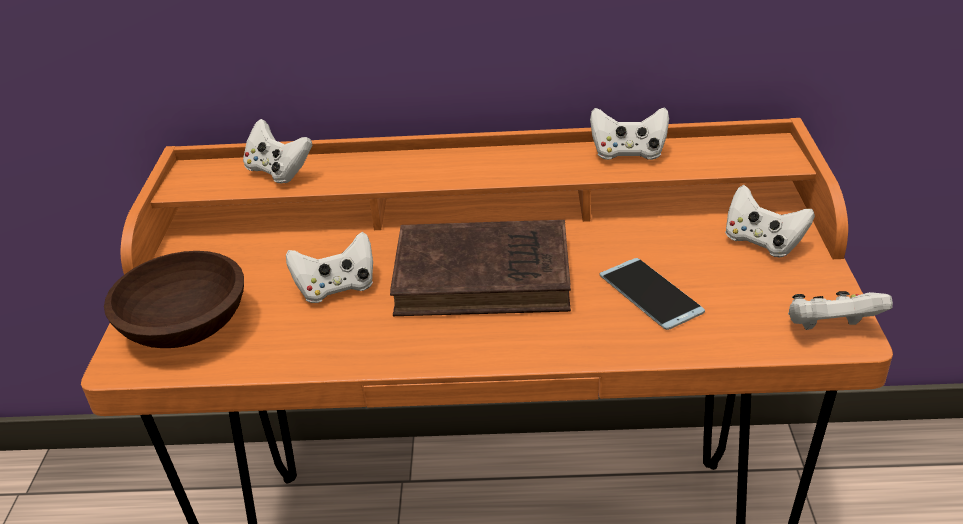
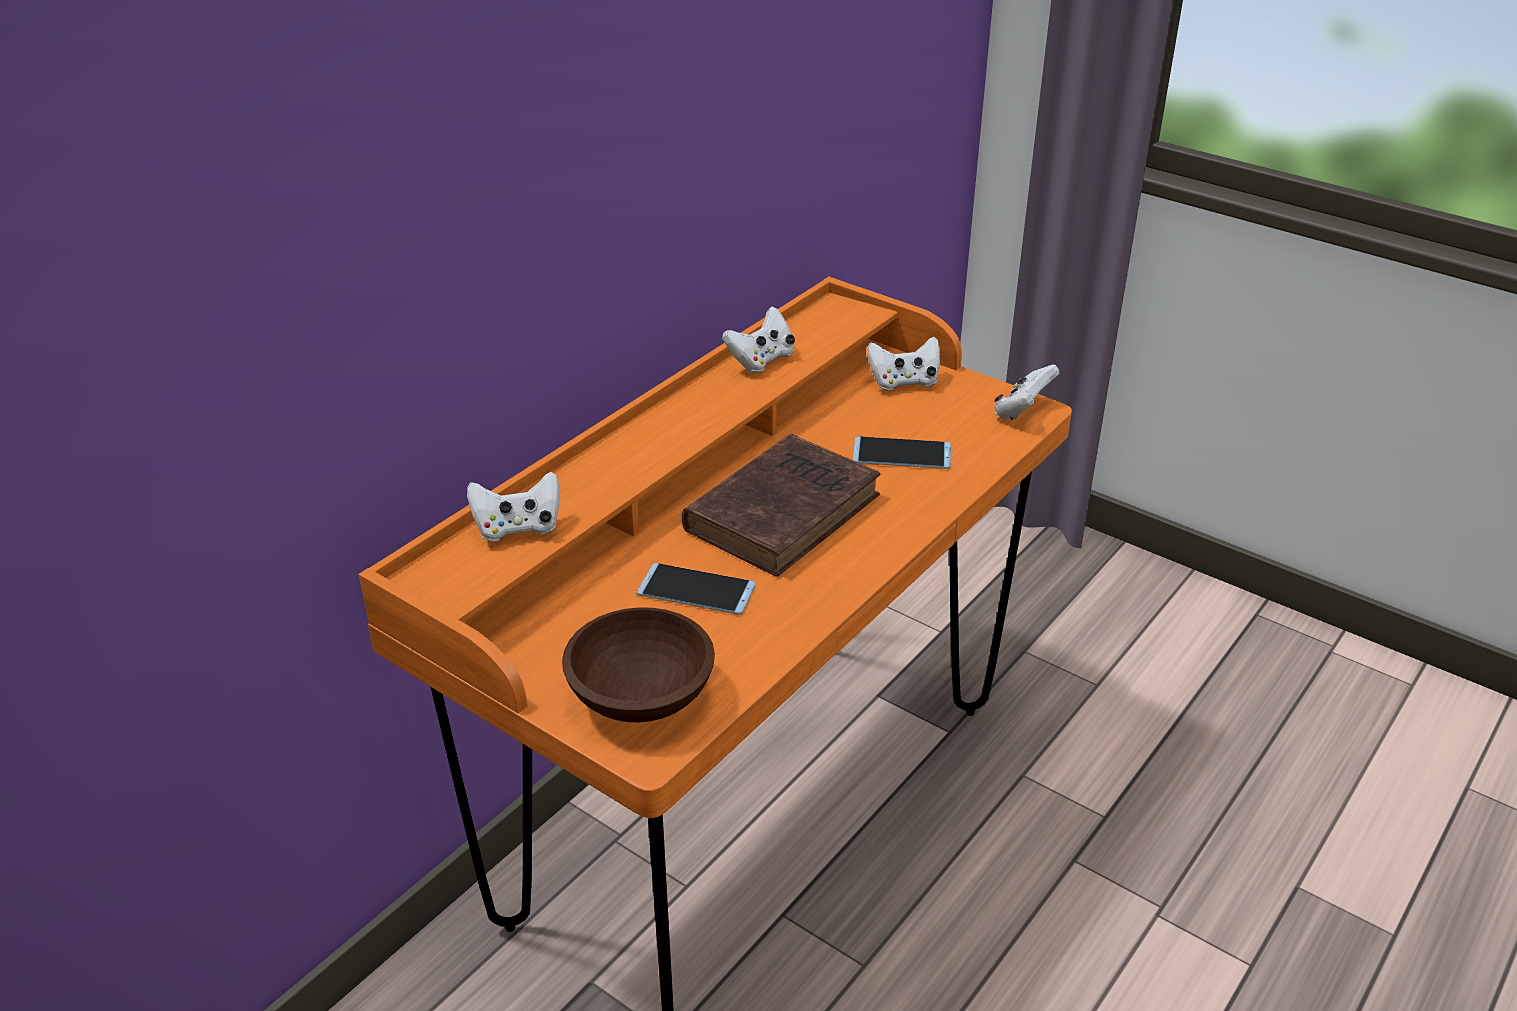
camera: 55 degrees left, 0 degrees up
(336, 288) = (696, 590): white game controller -> phone

